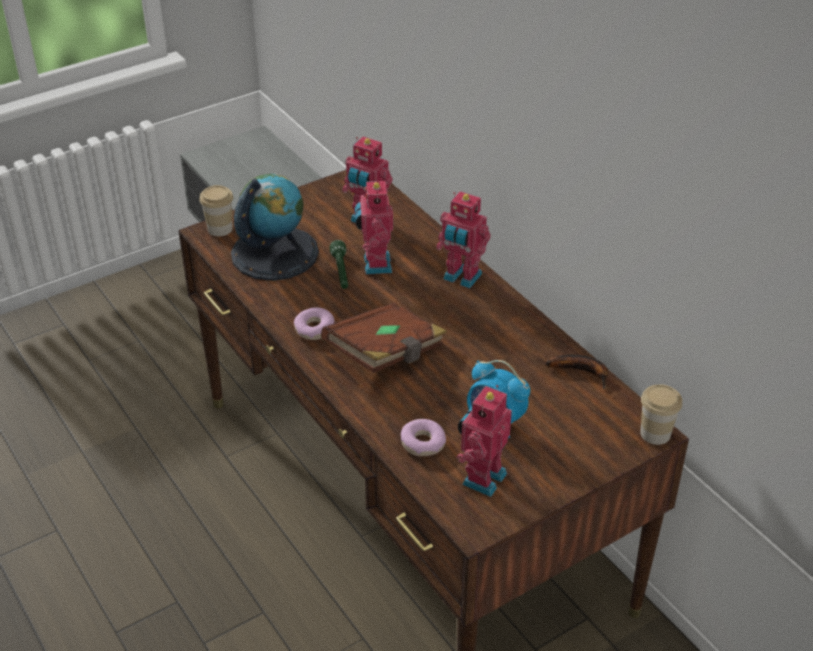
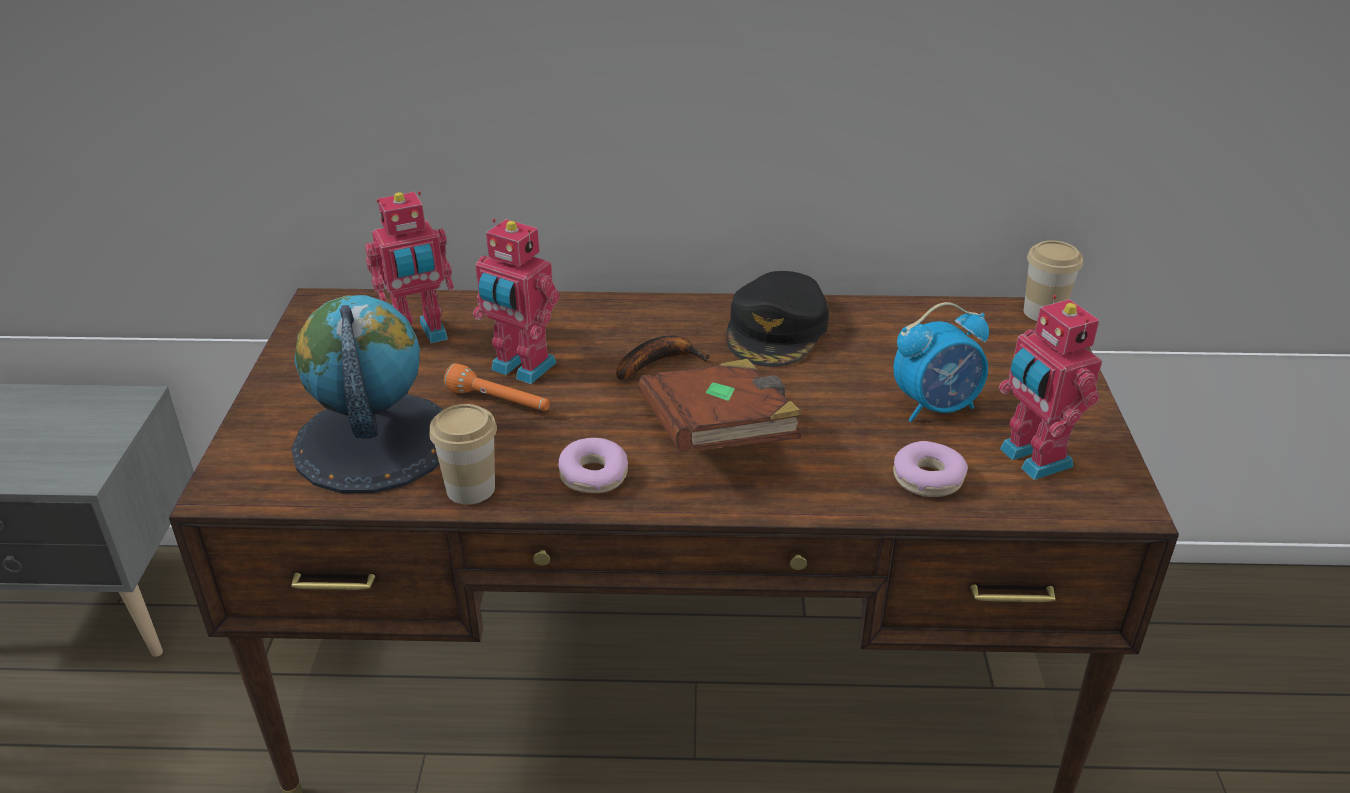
camera: 55 degrees left, 5 degrees down
(220, 229) = (237, 471): cup -> cup (470, 488)
(341, 272) = (499, 402): green flashlight -> orange flashlight
(461, 278) = (634, 318): toy robot -> none
(507, 333) = (777, 330): none -> black cap
(582, 372) = (898, 311): banana -> banana (658, 362)

